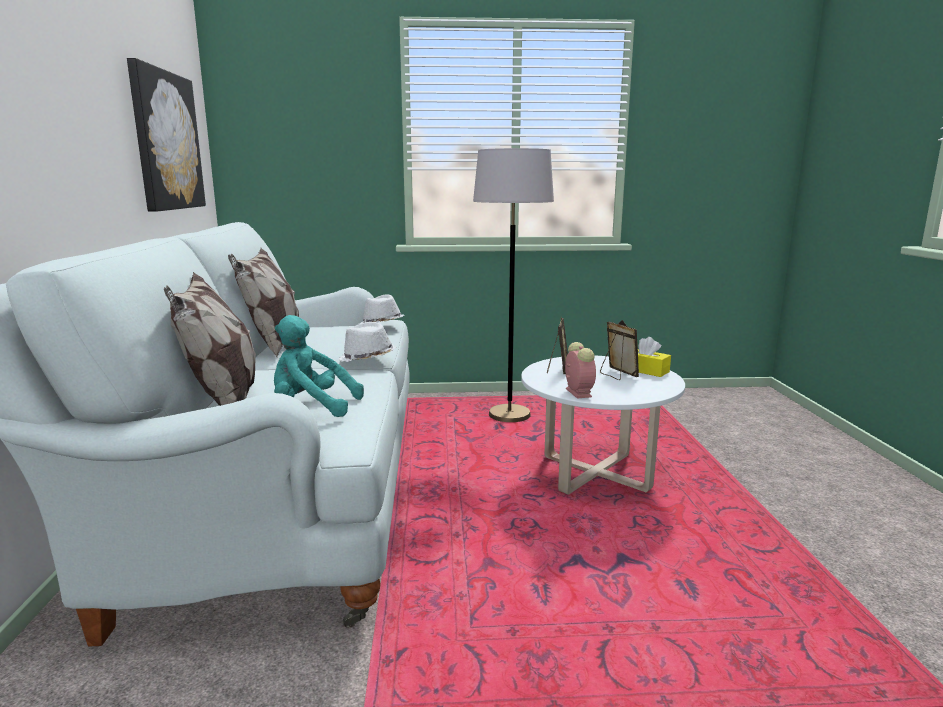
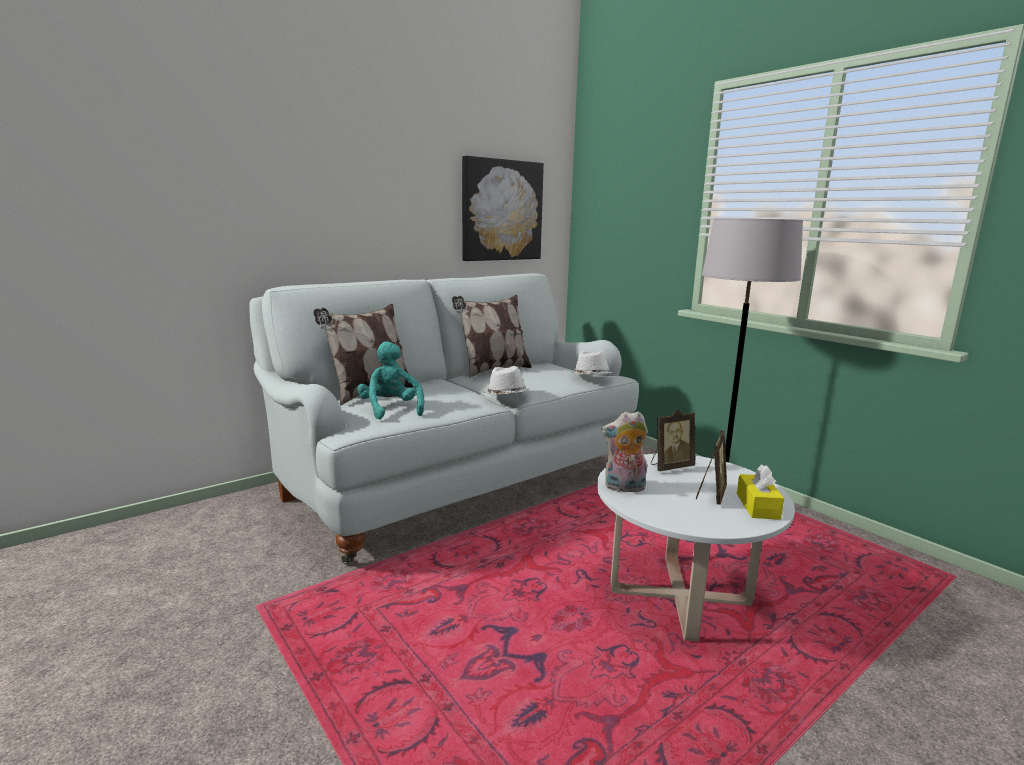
camera: 55 degrees right, 0 degrees up
(577, 392) = (624, 488): alarm clock -> plush toy

